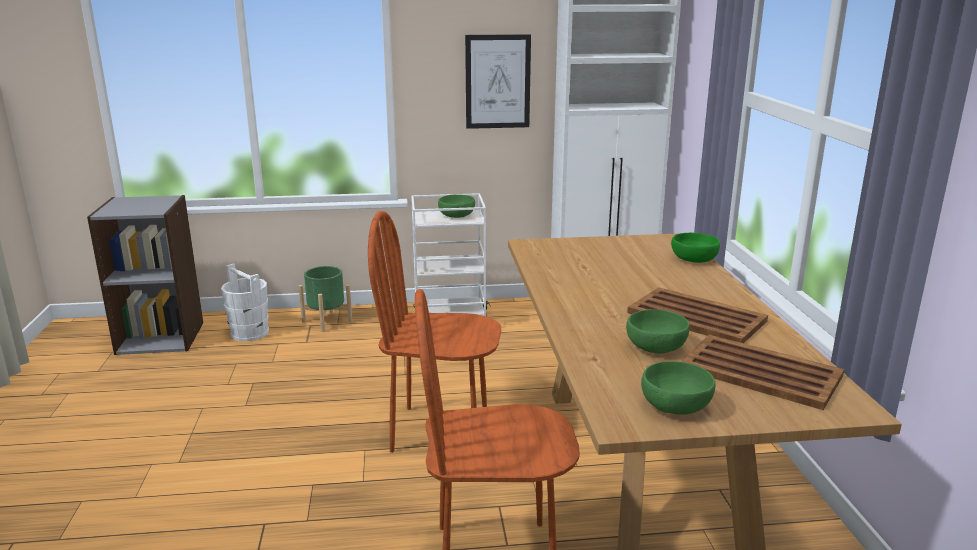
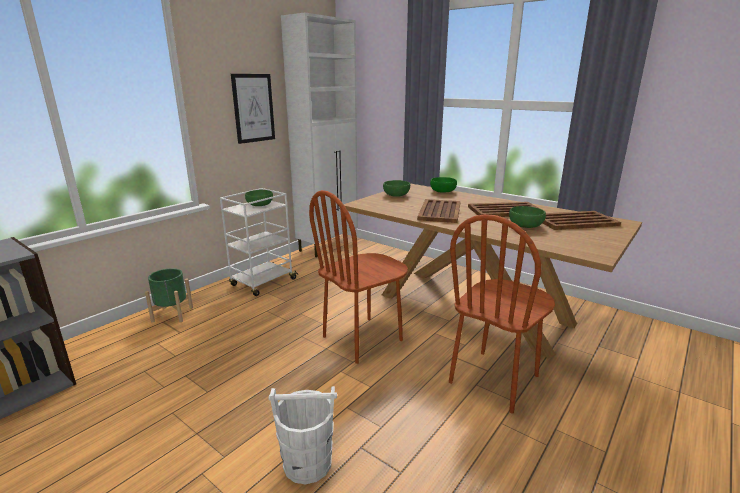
camera: 45 degrees left, 0 degrees up
(250, 333) = (117, 347): white bucket -> white bucket (308, 463)
(598, 286) = (440, 211): none -> brown tray
(676, 405) = (590, 242): green bowl -> green bowl (396, 195)

